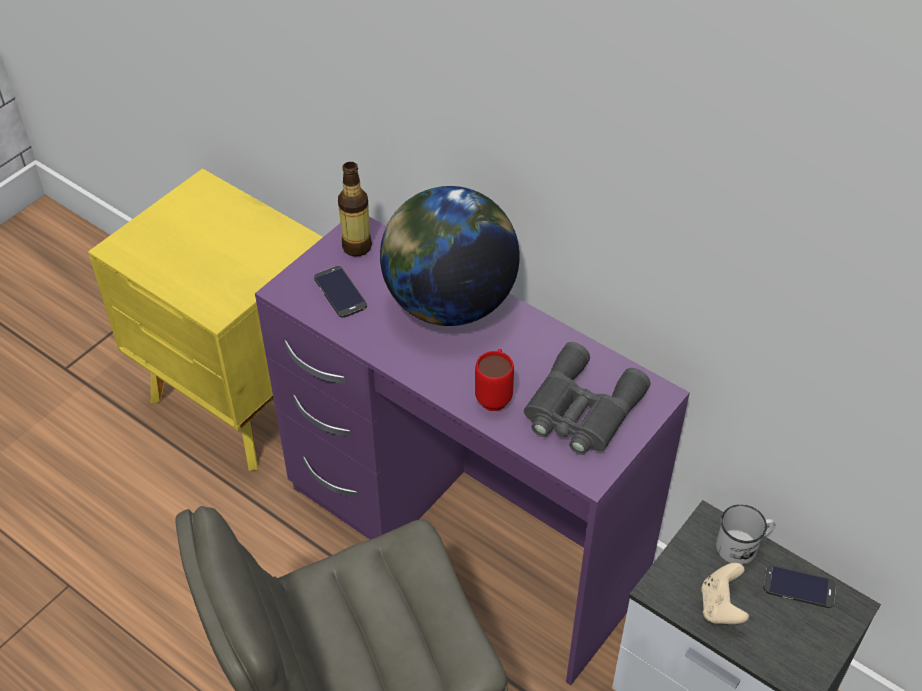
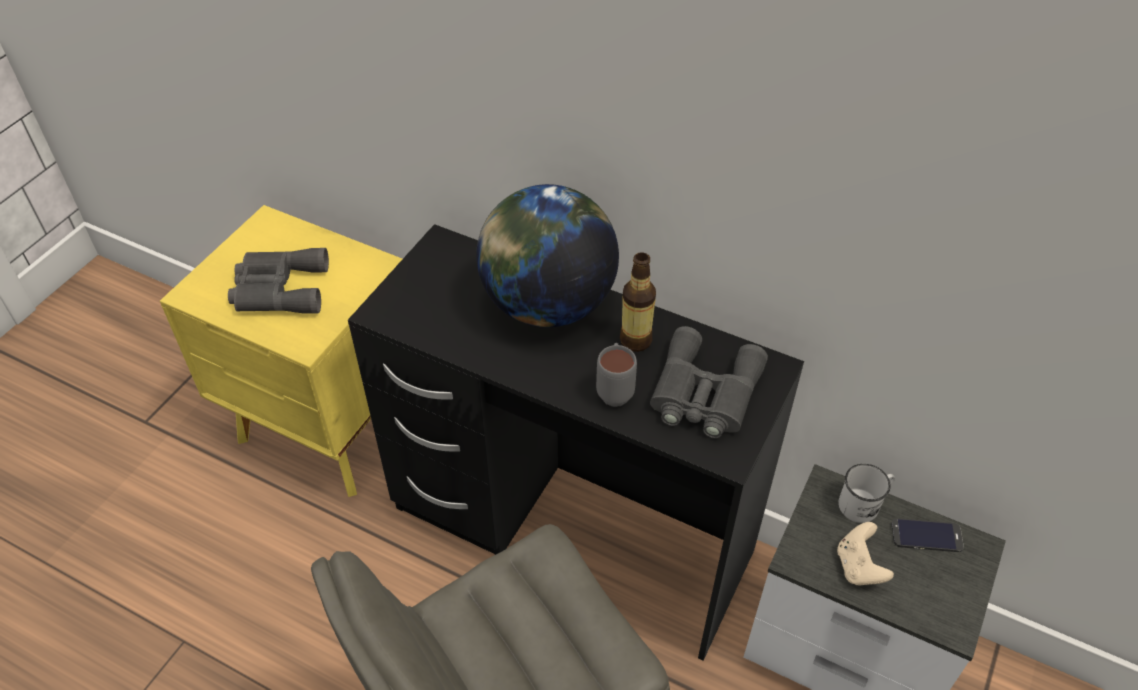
camera: 10 degrees left, 0 degrees up
(201, 254) = (278, 289): none -> grey binoculars
(340, 292) = (435, 307): phone -> none
(356, 247) = (442, 260): bottle -> bottle (635, 340)
(465, 536) = (572, 530): purple desk -> black desk
(495, 395) = (615, 390): red mug -> grey mug

